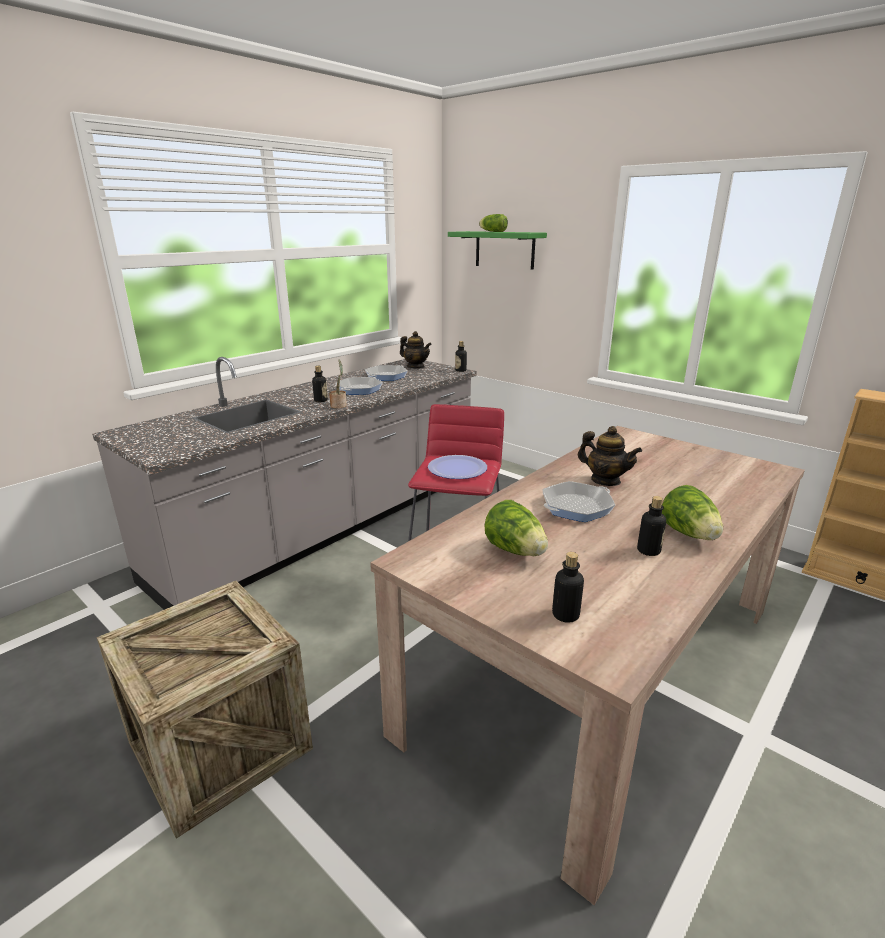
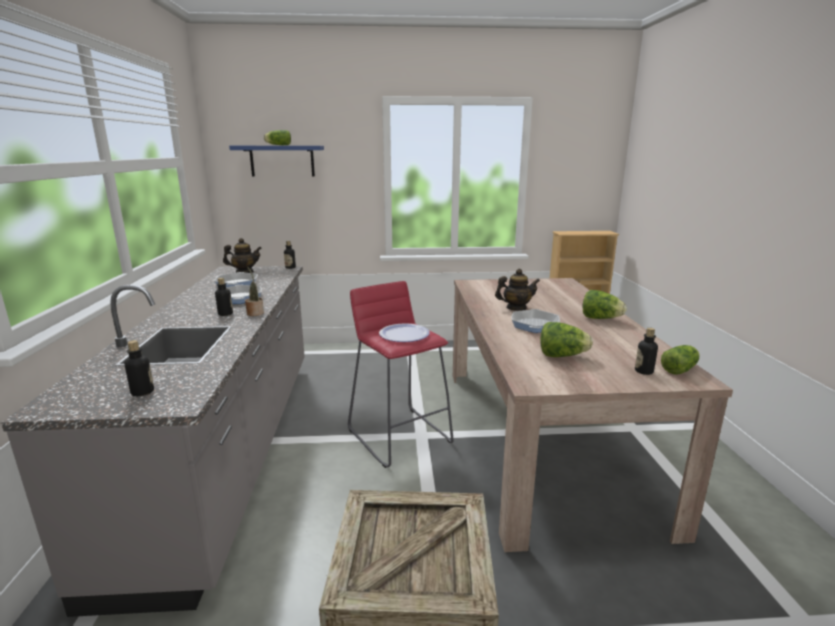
camera: 45 degrees left, 5 degrees down
(504, 250) = (282, 161): green shelf -> blue shelf
(624, 640) = (680, 369): none -> lettuce
(648, 550) = (604, 331): bottle -> bottle (142, 392)

